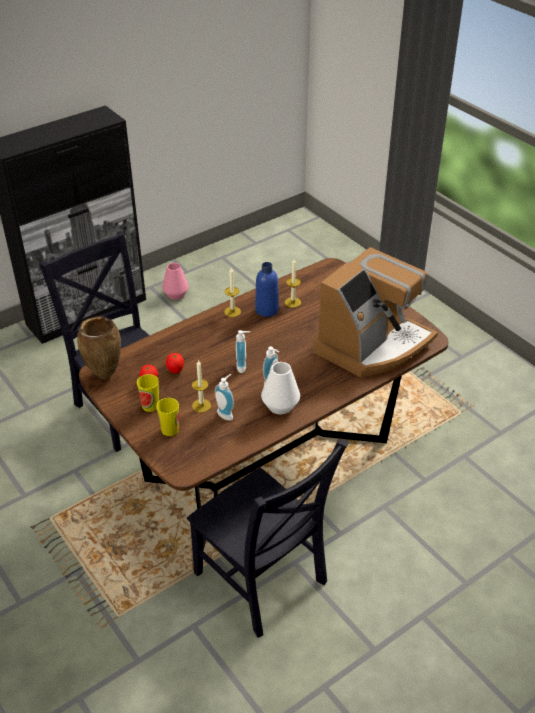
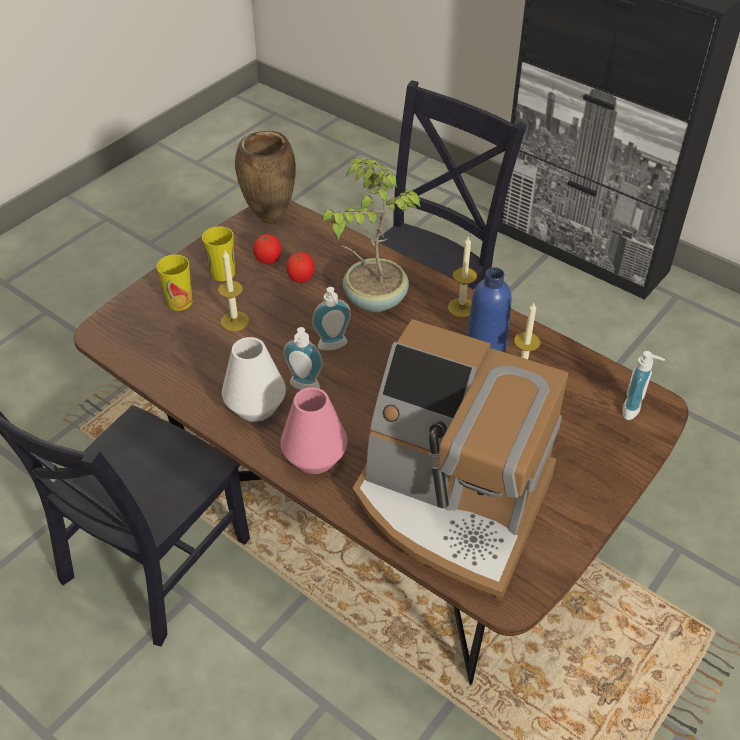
camera: 75 degrees right, 5 degrees up
(176, 294) = (677, 327): pink vase -> pink vase (314, 457)
(209, 343) = (374, 299): none -> potted plant
(226, 413) = (224, 350): soap dispenser -> soap dispenser (635, 410)

